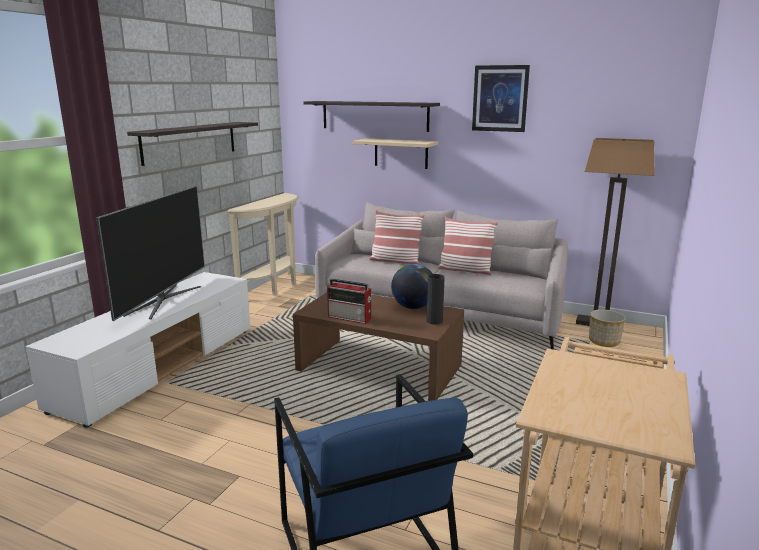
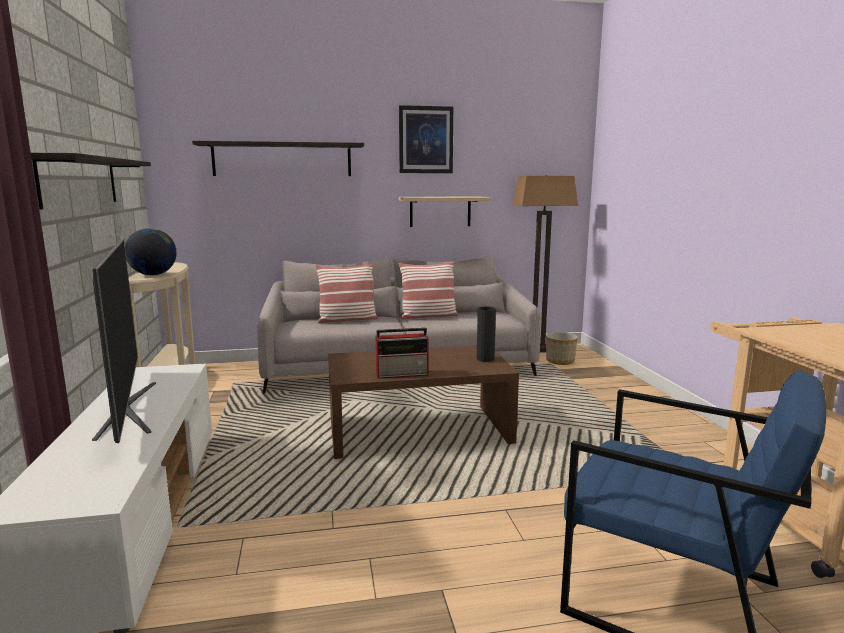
camera: 35 degrees left, 5 degrees down
(401, 153) = (318, 202): beige shelf -> beige shelf (440, 211)
(413, 307) = (443, 352): globe -> globe (153, 275)

